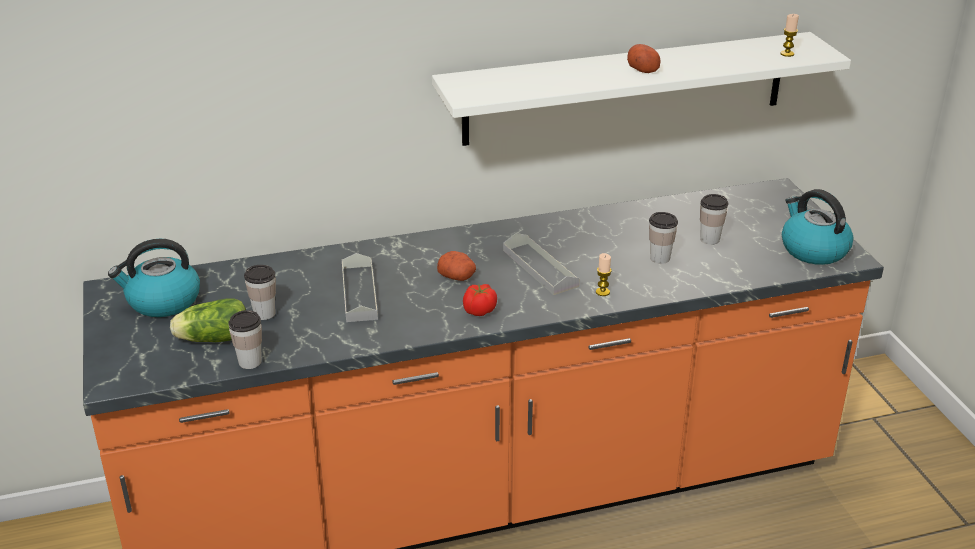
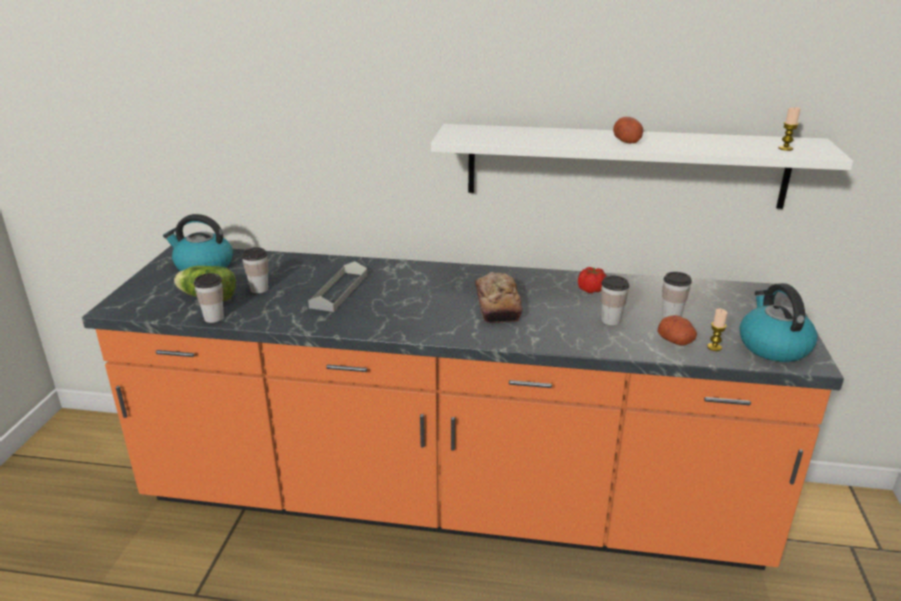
camera: 25 degrees right, 5 degrees down
(457, 276) = (424, 296): potato -> potato (676, 341)
(479, 311) = (417, 324): tomato -> tomato (591, 290)
(540, 268) = (497, 305): grey tray -> bread
(602, 292) = (535, 334): candle -> candle (714, 347)

